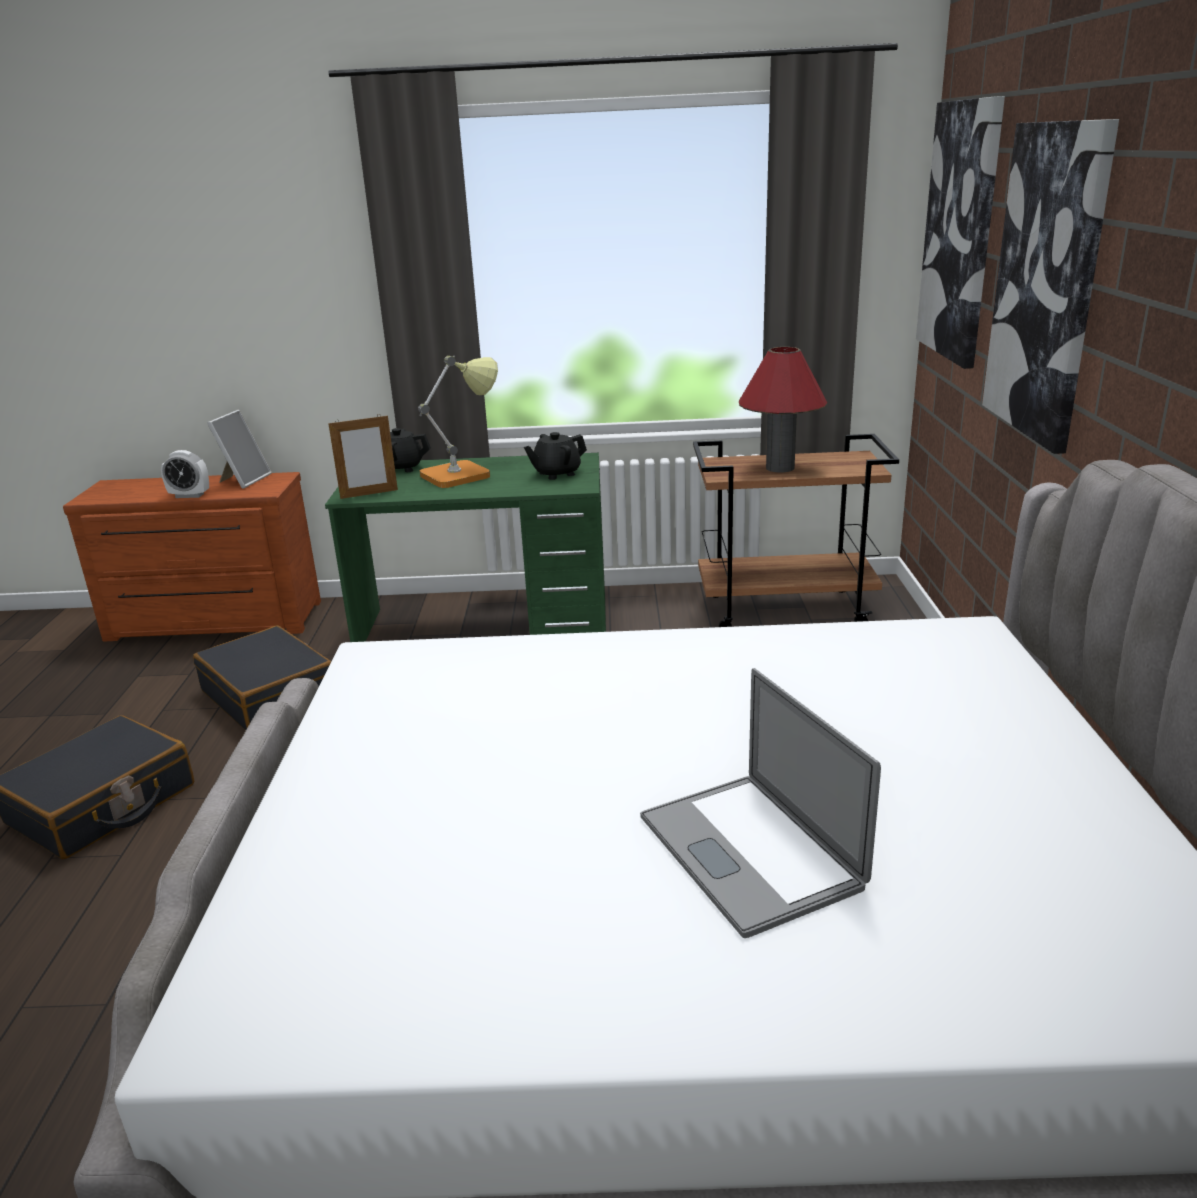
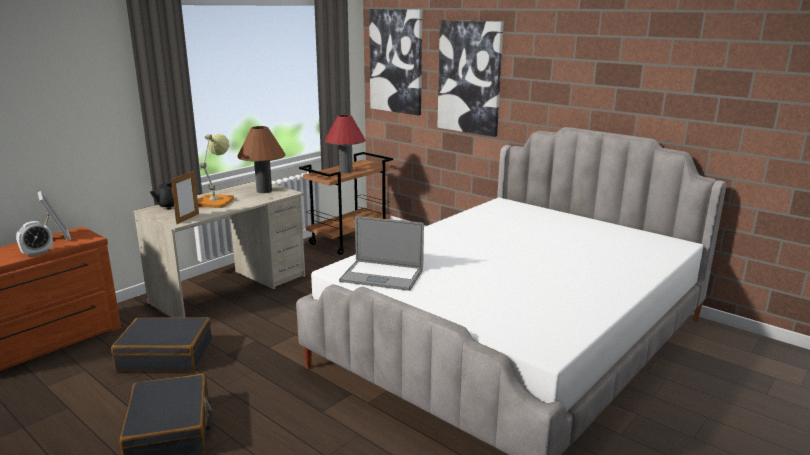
camera: 50 degrees left, 5 degrees down
(486, 630) = (230, 289): green desk -> beige desk
(556, 474) = (264, 191): black teapot -> brown table lamp
(749, 851) = (564, 262): laptop -> laptop (382, 276)

